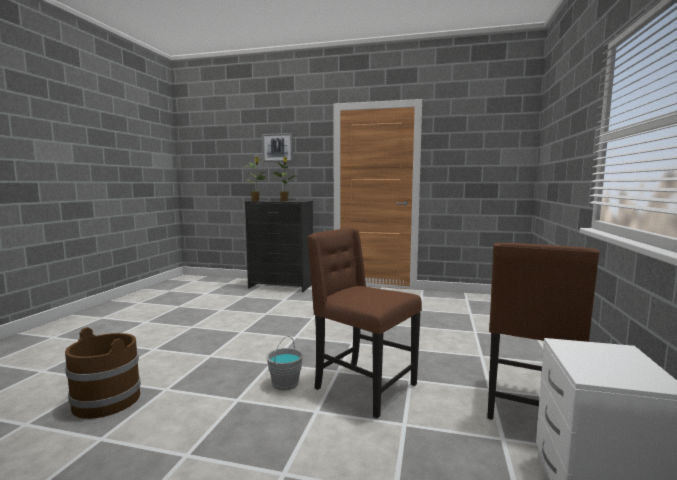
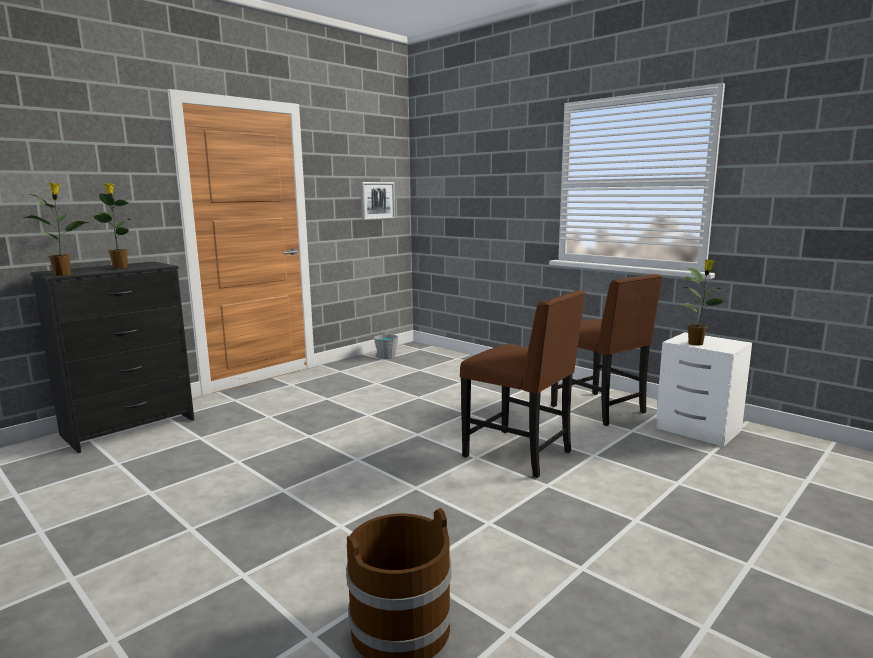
camera: 60 degrees left, 5 degrees up
(278, 147) = (58, 161): picture -> picture (377, 201)
(285, 383) = (477, 489): grey bucket -> grey bucket (387, 356)
(363, 387) = (520, 454): brown chair -> brown chair turned 120 degrees counterclockwise
(580, 356) = (696, 343): none -> potted plant

